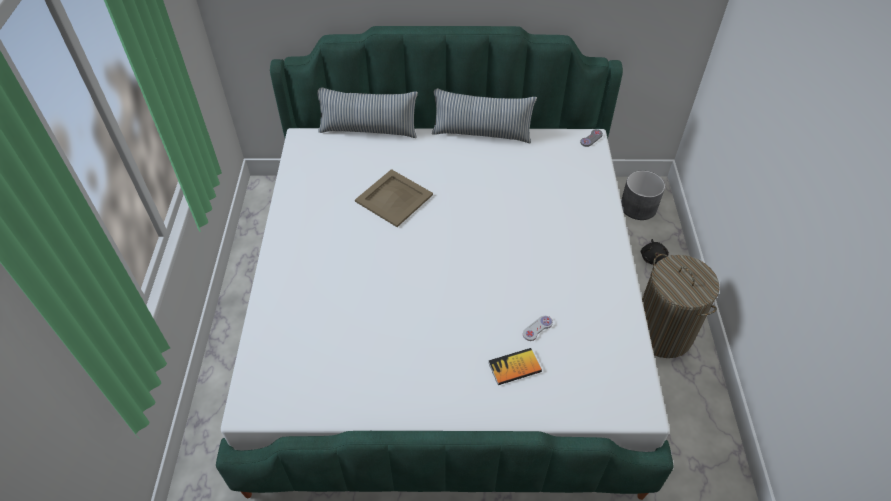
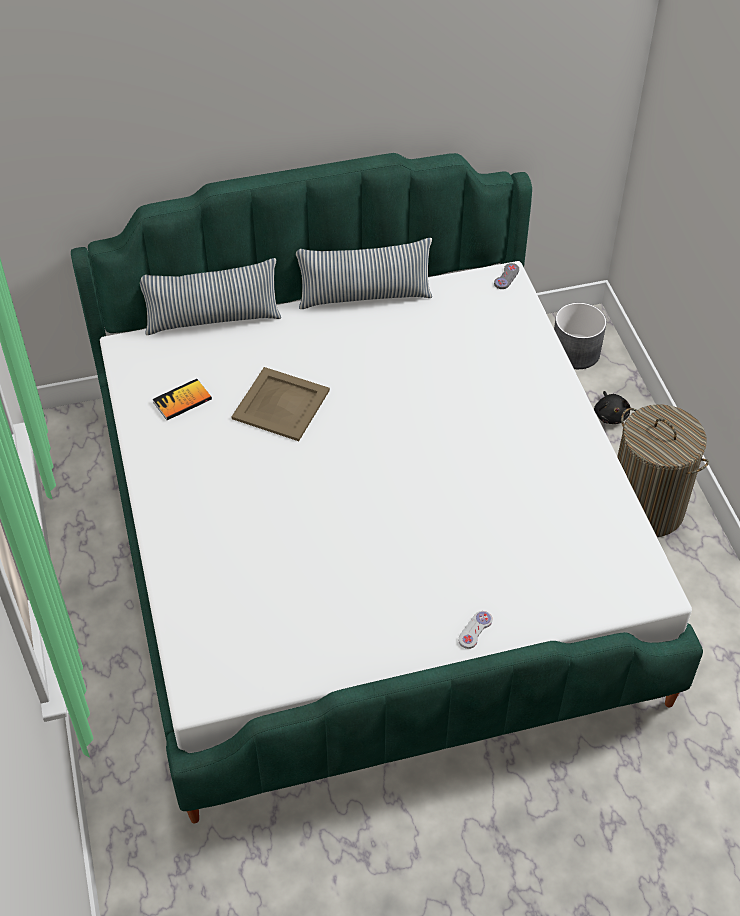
camera: 15 degrees left, 0 degrees up
(514, 367) = (499, 578): book -> book (182, 401)
(537, 328) = (512, 528): white game controller -> white game controller (475, 630)

